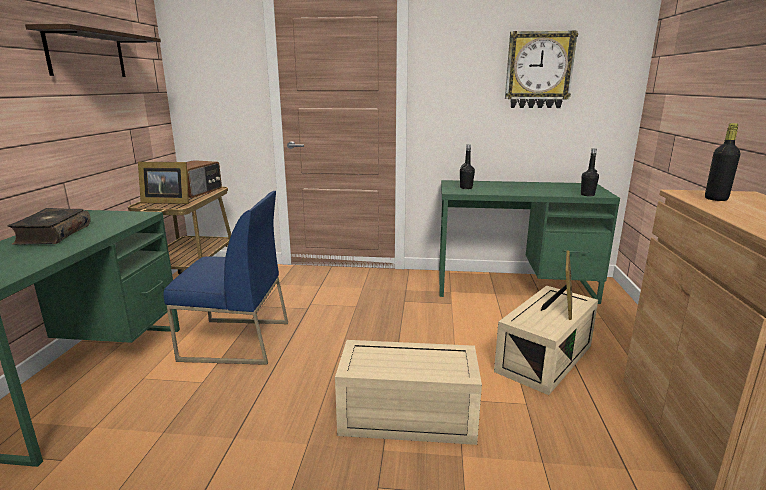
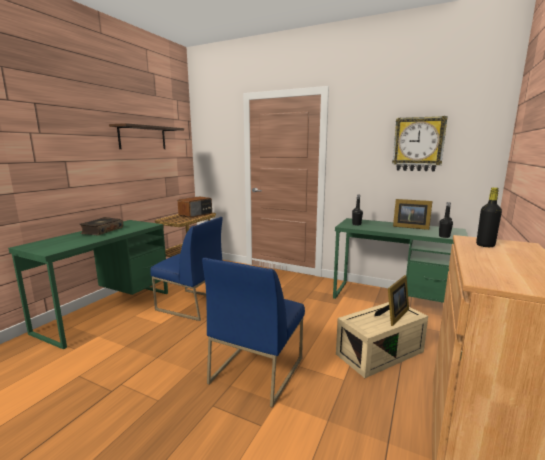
camera: 20 degrees right, 5 degrees down
(166, 202) = (175, 219): picture frame -> picture frame (409, 227)
(405, 418) = (256, 369): beige storage box -> blue chair

